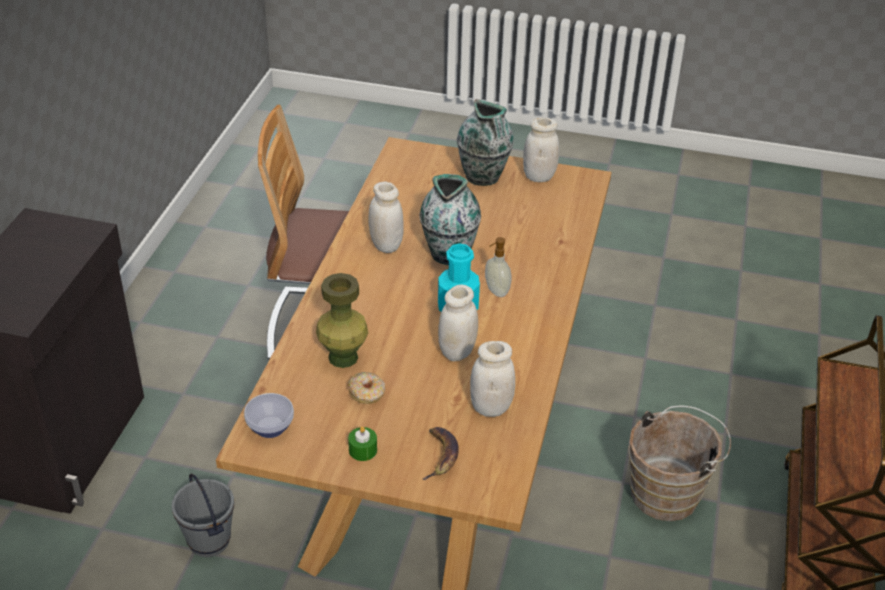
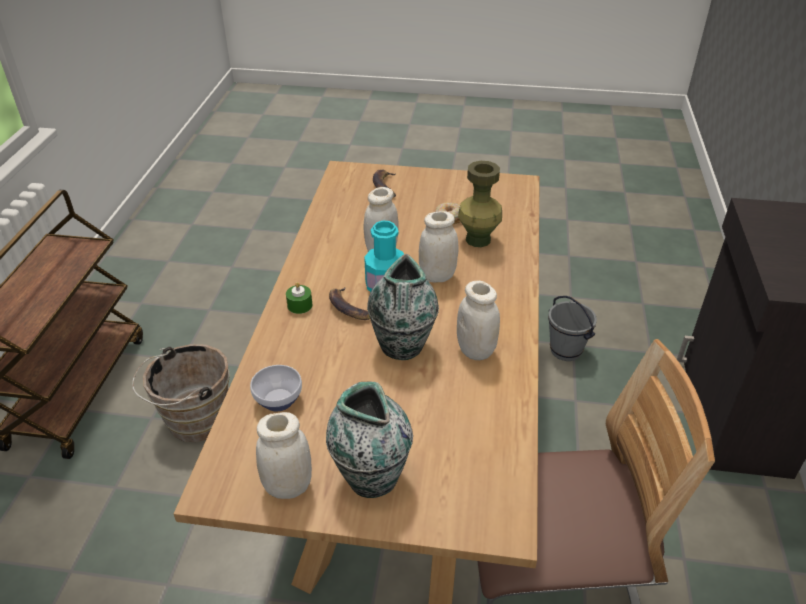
camera: 175 degrees right, 0 degrees up
(270, 426) = (512, 193): bowl -> bowl (279, 401)
(363, 450) = (440, 185): green candle -> green candle (299, 305)
(491, 407) = (350, 215): white jar -> white jar (437, 276)
(496, 291) = (348, 308): soap dispenser -> banana

